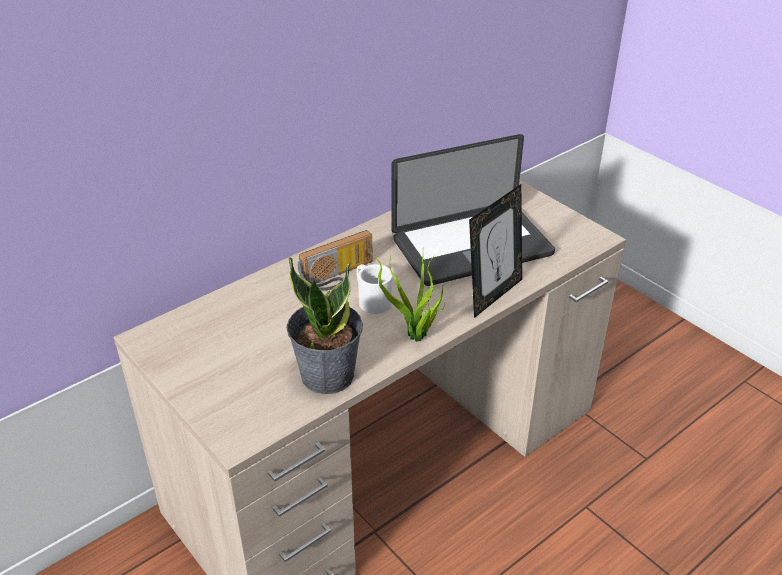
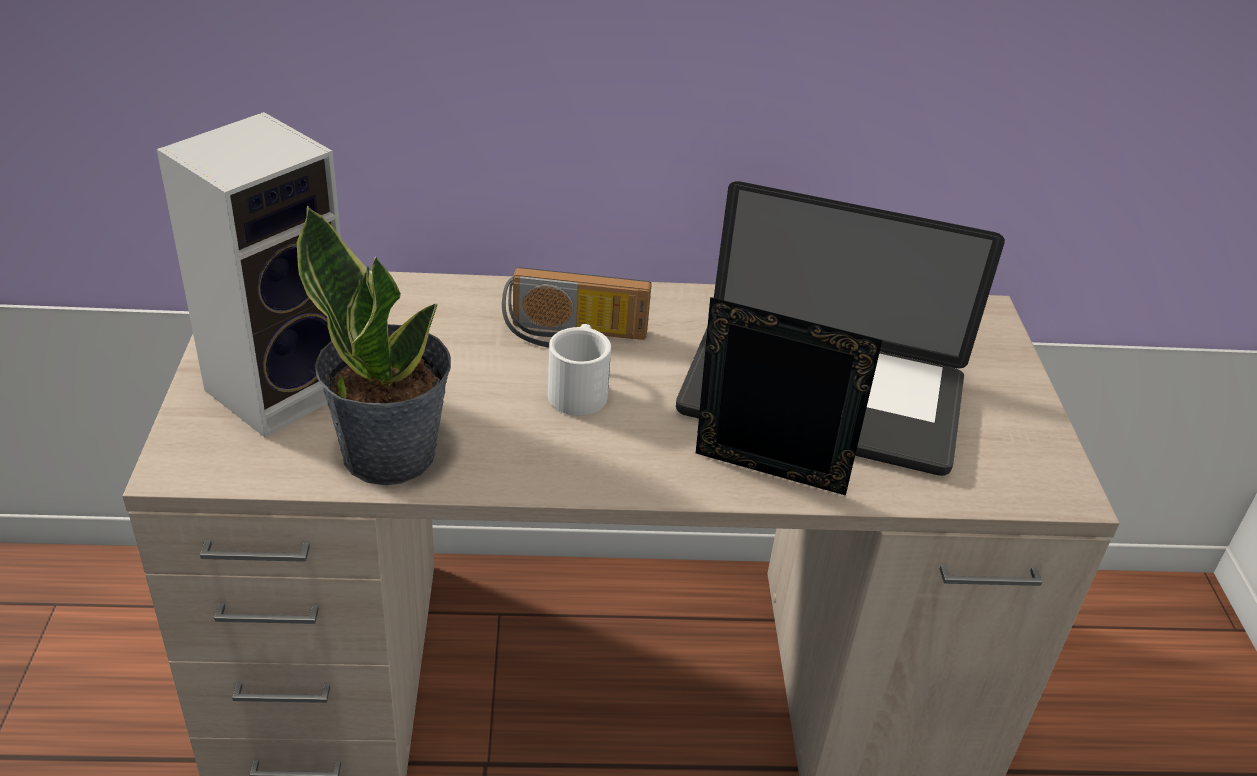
camera: 35 degrees right, 0 degrees up
(234, 375) = (283, 385): none -> speaker
(415, 337) = (572, 474): potted plant -> none
(493, 295) = (766, 482): picture frame -> picture frame turned 150 degrees counterclockwise

